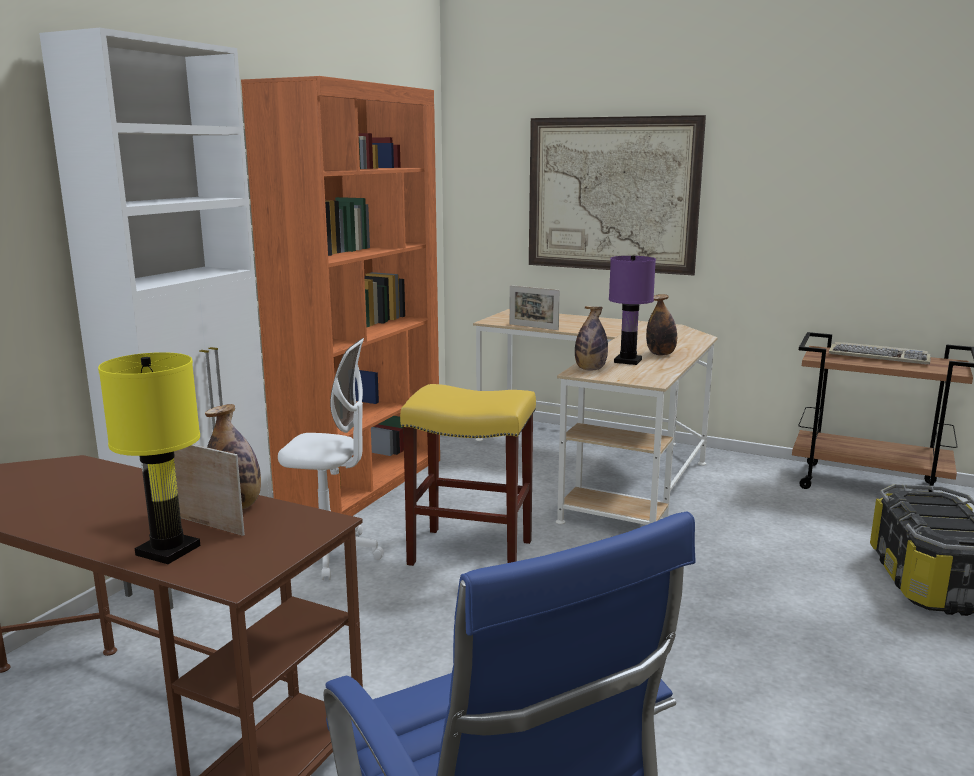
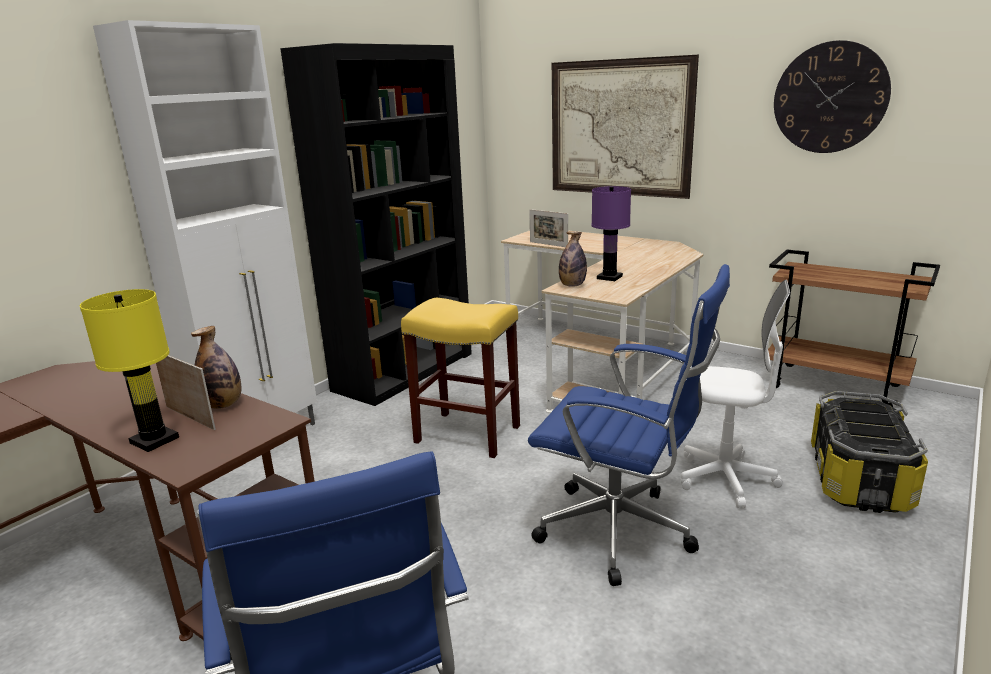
camera: 10 degrees right, 5 degrees up
(330, 554) = (358, 431): white office chair -> white office chair (726, 479)
(363, 482) = (405, 371): orange bookcase -> black bookcase
(661, 354) = (642, 271): bottle -> none
(698, 654) = (622, 533): none -> blue office chair
(852, 166) = (830, 98): none -> wall clock
(879, 357) = (847, 273): keyboard -> none

